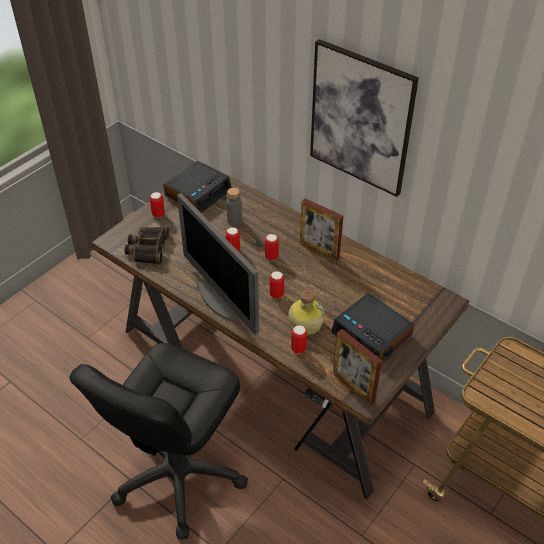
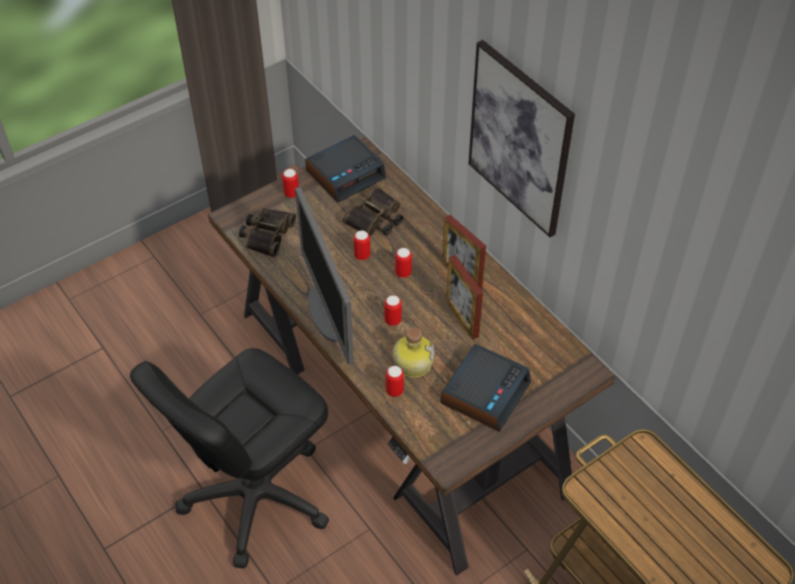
camera: 15 degrees right, 5 degrees up
(234, 221) = (376, 219): grey bottle -> binoculars
(353, 387) = (439, 449): picture frame -> picture frame (462, 319)
(372, 334) = (485, 392): alarm clock -> alarm clock turned 120 degrees counterclockwise

